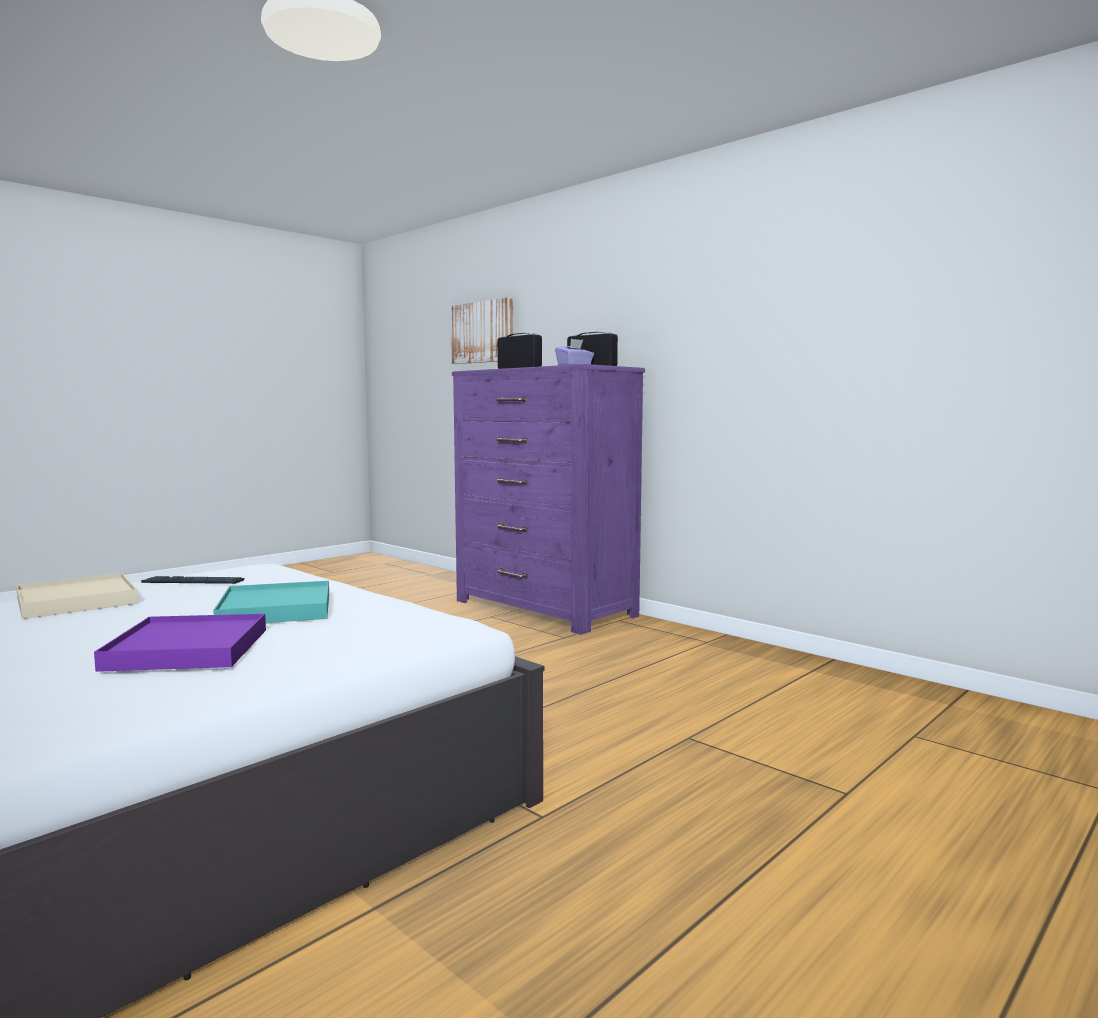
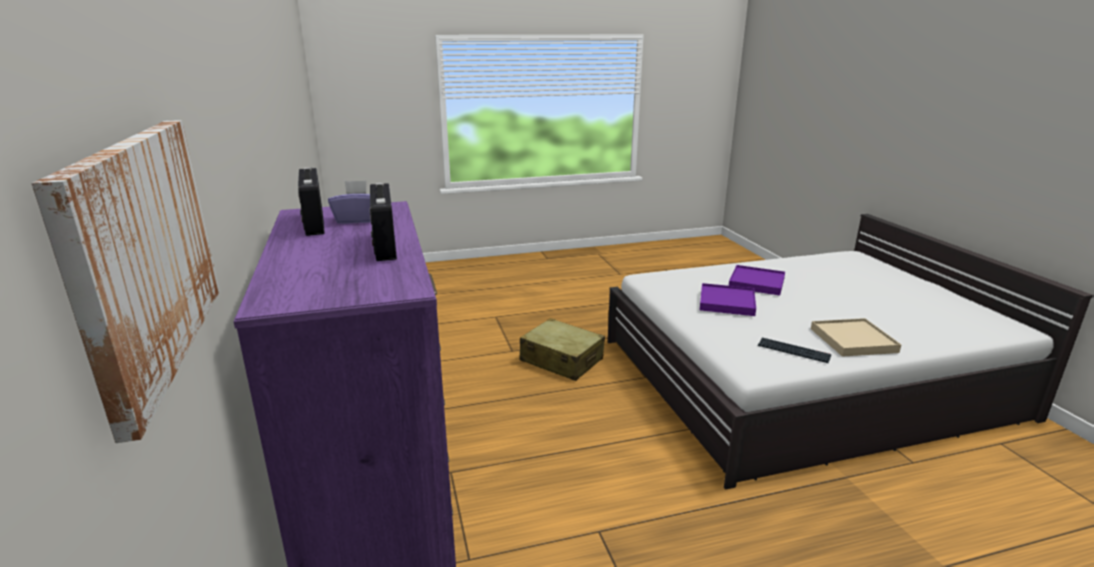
camera: 150 degrees left, 15 degrees up
(276, 609) = (726, 302): turquoise tray -> purple tray
(588, 744) = (561, 360): none -> beige suitcase

